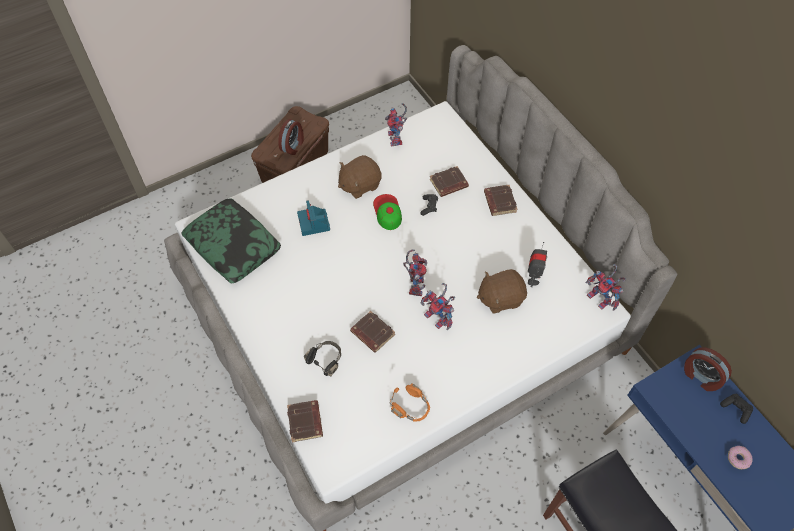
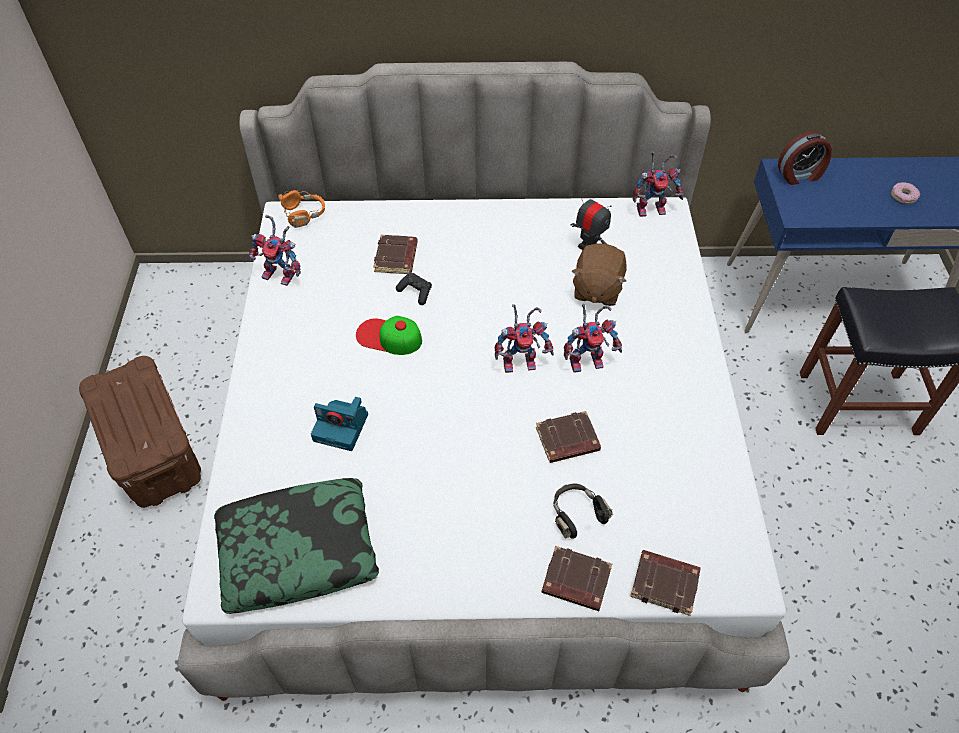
camera: 60 degrees left, 5 degrees down
(293, 145) = (150, 415): alarm clock -> none
(359, 185) = (320, 346): brown plush toy -> none
(411, 407) = (701, 448): orange headphones -> orange headphones (304, 214)
(414, 284) = (522, 361): toy robot -> toy robot turned 135 degrees clockwise
(499, 202) = (461, 226): brown book -> brown book (575, 581)
(736, 409) = (848, 171): black game controller -> none

